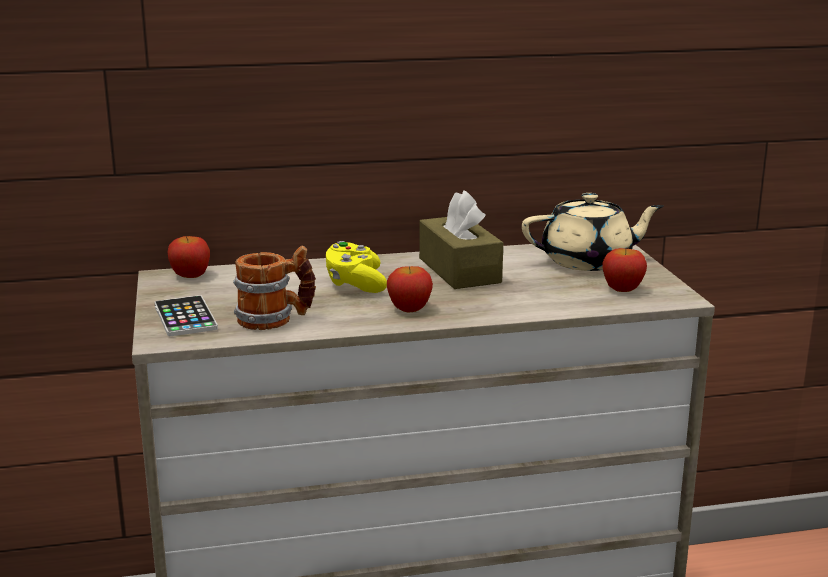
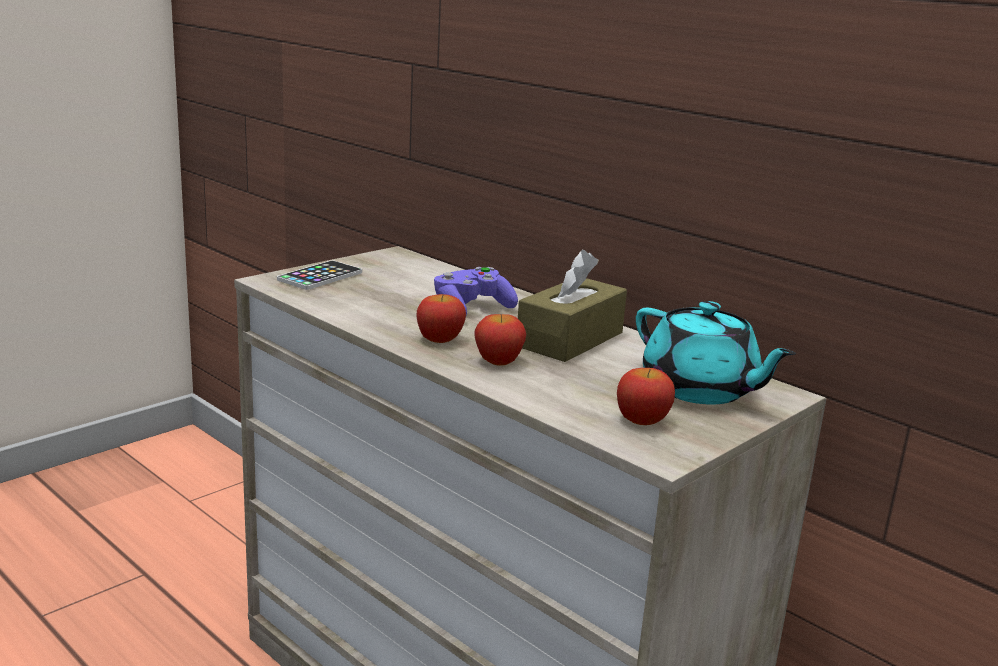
camera: 55 degrees right, 0 degrees up
(190, 275) = (408, 260): apple -> apple (498, 361)
(276, 319) = (352, 301): mug -> none
(355, 283) = (471, 310): yellow game controller -> purple game controller
(588, 261) = (700, 390): beige teapot -> turquoise teapot

